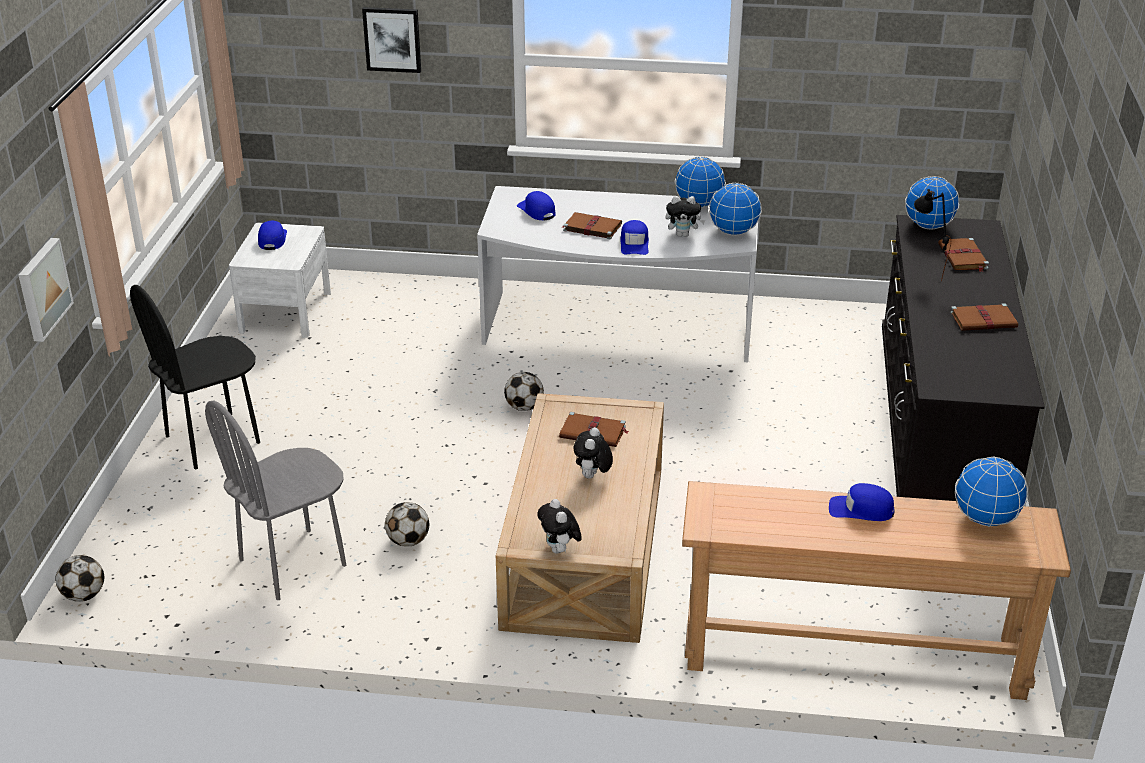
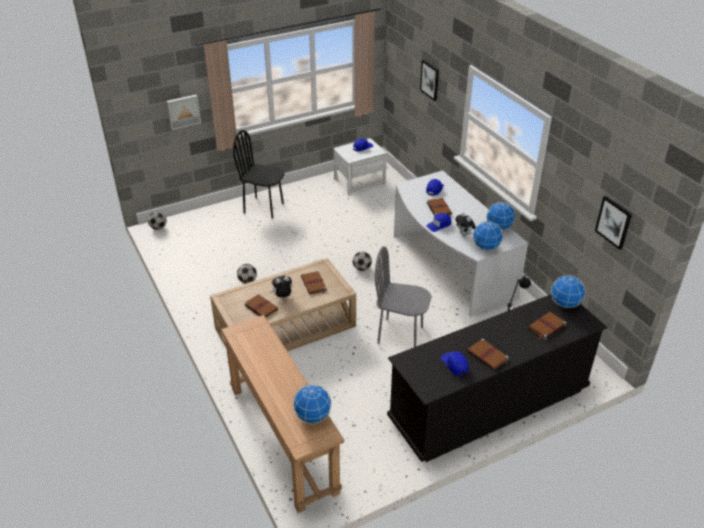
camera: 55 degrees right, 5 degrees up
(293, 563) = (211, 261): grey chair -> grey chair (400, 334)
(560, 550) = (227, 309): plush toy -> none
(594, 510) = (260, 307): none -> brown book
(861, 509) = (285, 372): blue cap -> blue cap (455, 364)
(916, 80) = (613, 222): none -> picture

